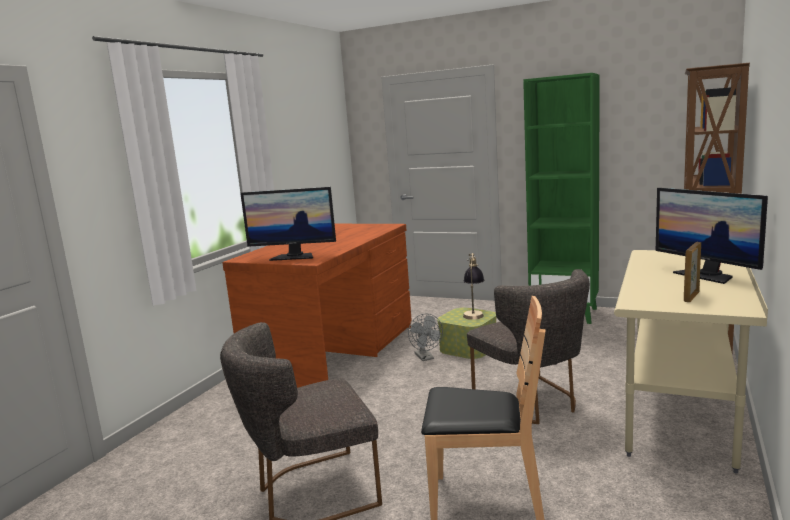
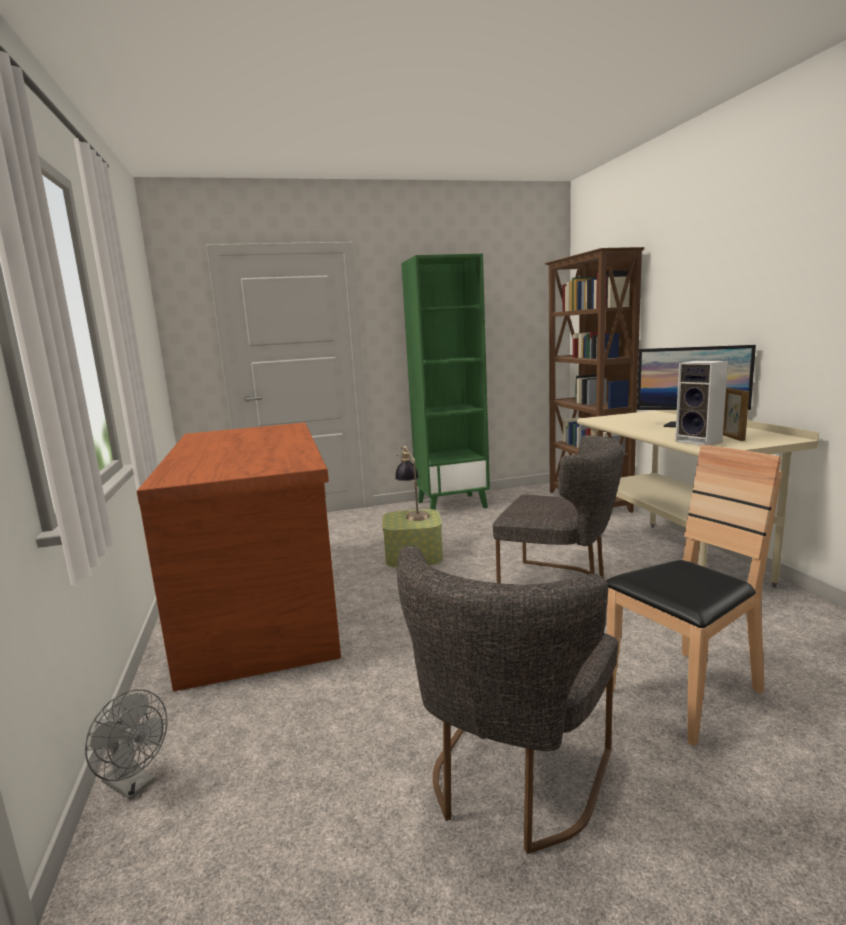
camera: 40 degrees left, 0 degrees up
(294, 256) = (256, 466): monitor -> none
(426, 358) = (386, 577): grey fan -> grey fan (134, 785)
(647, 294) = (700, 441): none -> speaker

